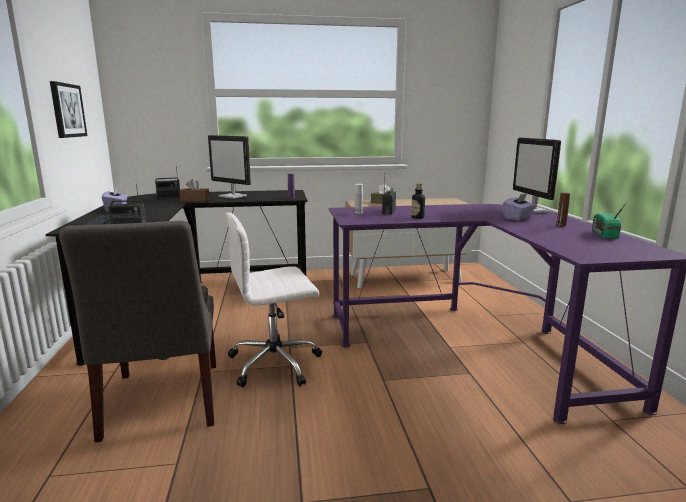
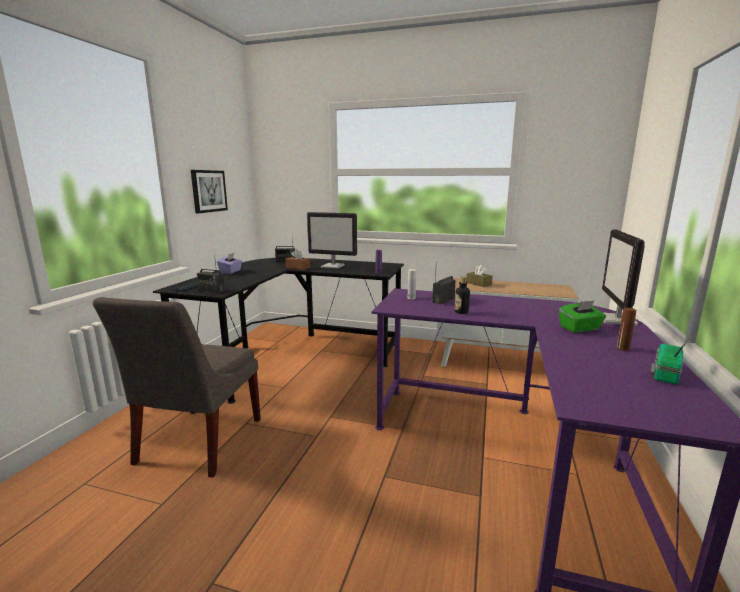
camera: 25 degrees right, 0 degrees up
(233, 196) = (333, 266): monitor -> monitor turned 45 degrees counterclockwise
(276, 363) = (306, 430): white office chair -> none
(518, 218) = (580, 328): purple tissue box -> green tissue box

